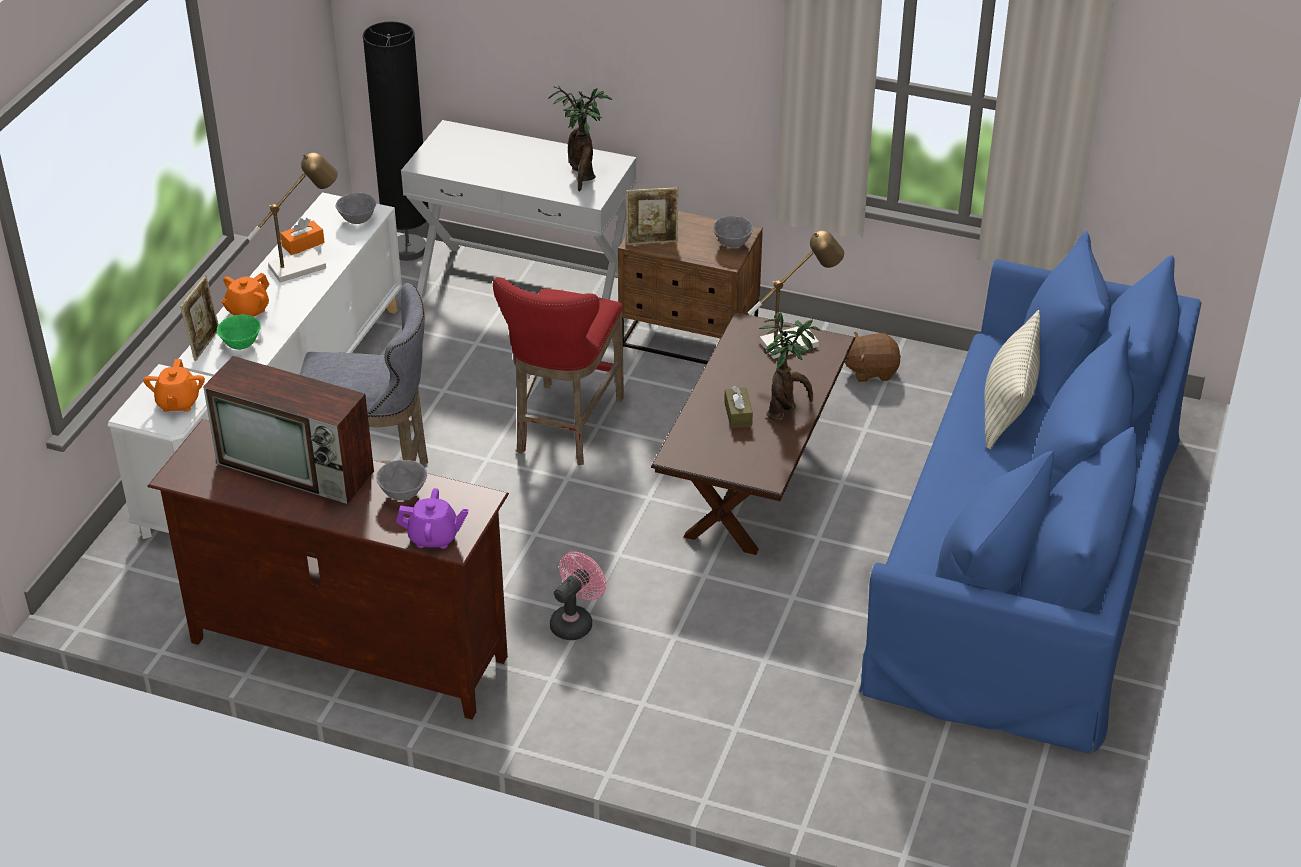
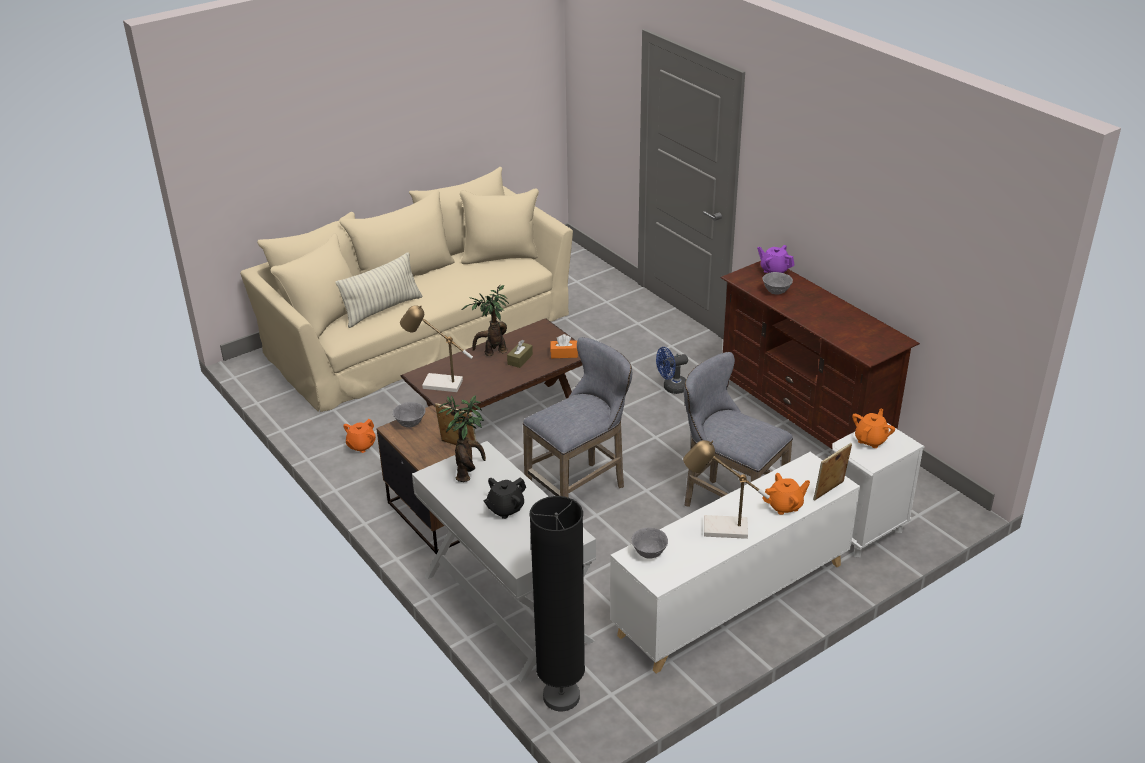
camera: 145 degrees left, 5 degrees down
(241, 344) = (803, 481): green bowl -> none
(298, 468) = (826, 321): television -> none
(303, 244) = (707, 548): orange tissue box -> orange tissue box (564, 354)
(510, 161) = (505, 509): none -> black teapot
(564, 429) = (581, 489): red stool -> grey stool
(575, 621) = (671, 388): pink fan -> blue fan
(871, 371) = (361, 446): brown plush toy -> orange teapot
(1027, 552) = (419, 333): blue sofa -> beige sofa

